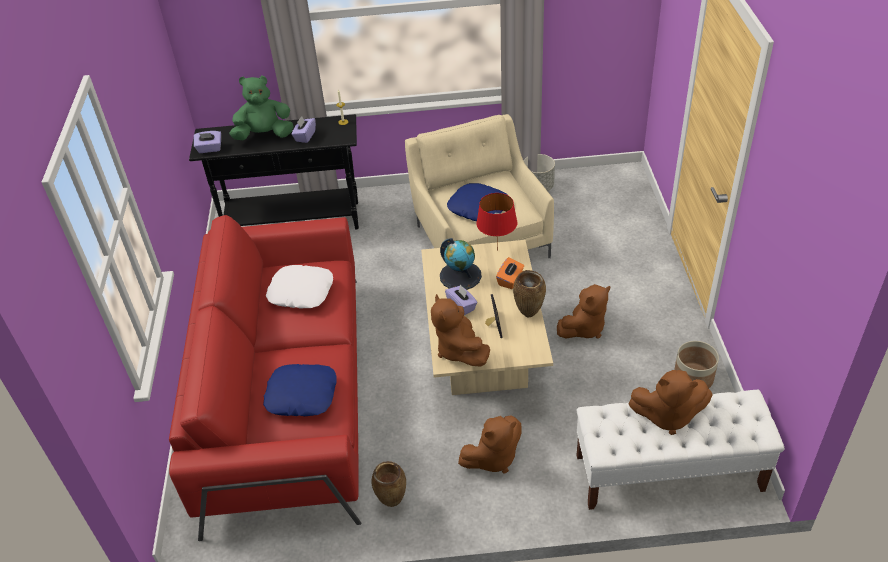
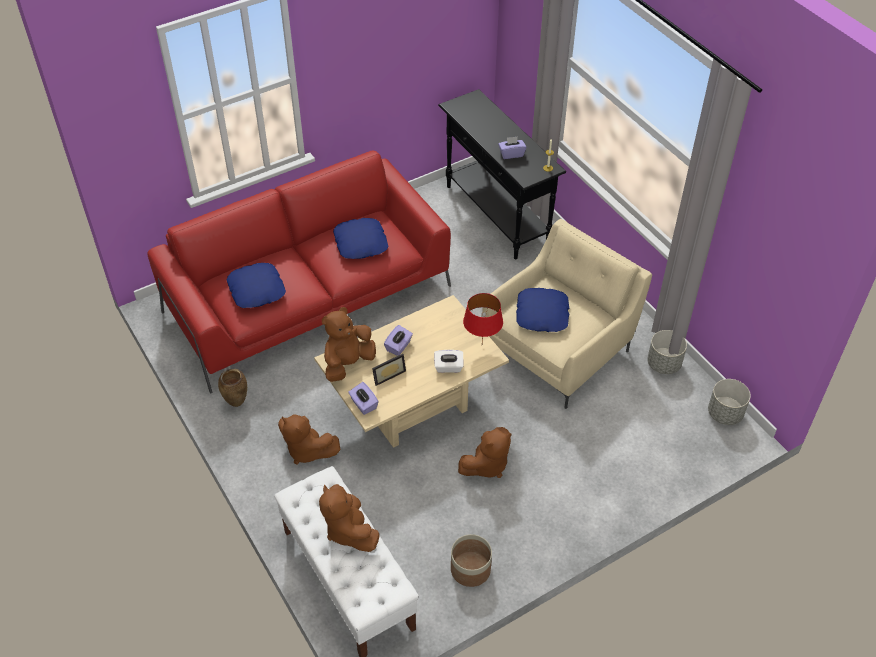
camera: 60 degrees right, 5 degrees up
(210, 149) = (458, 109): purple tissue box -> purple tissue box (363, 404)
(264, 135) = (496, 130): green plush toy -> none
(301, 291) = (361, 243): white pillow -> blue pillow
(460, 275) = (435, 332): globe -> none
(510, 280) = (448, 367): orange tissue box -> white tissue box
(529, 314) = (413, 395): brown vase -> none
(584, 328) = (487, 465): brown plush toy -> brown plush toy turned 60 degrees counterclockwise
(607, 174) = (725, 414): none -> grey planter

